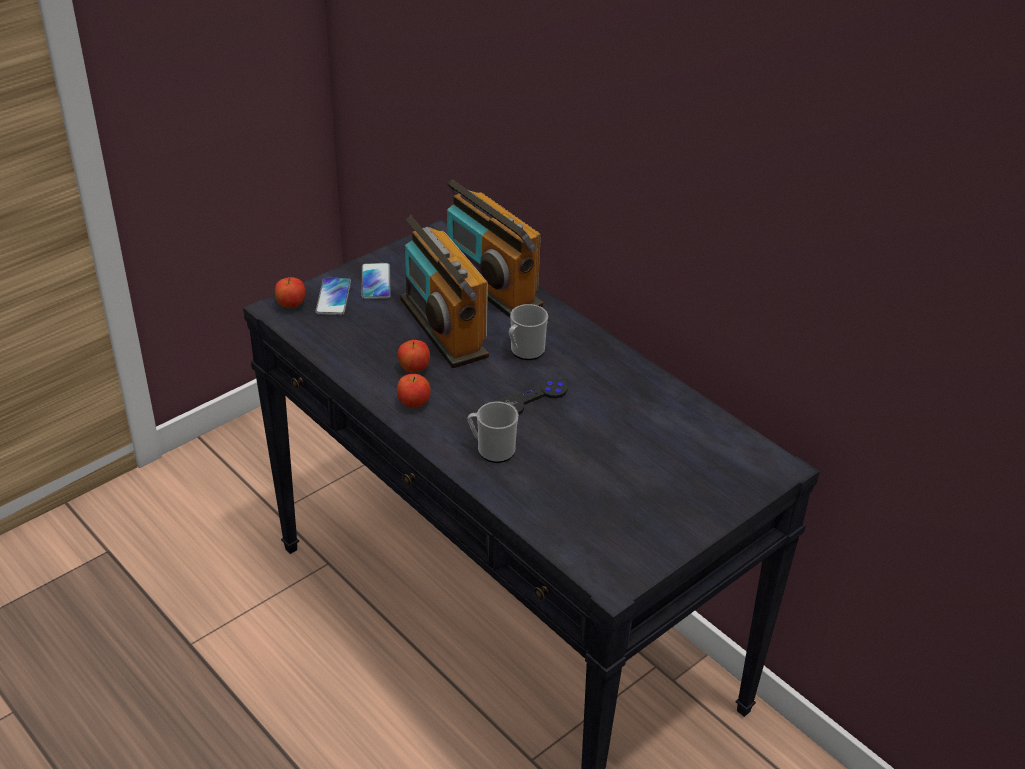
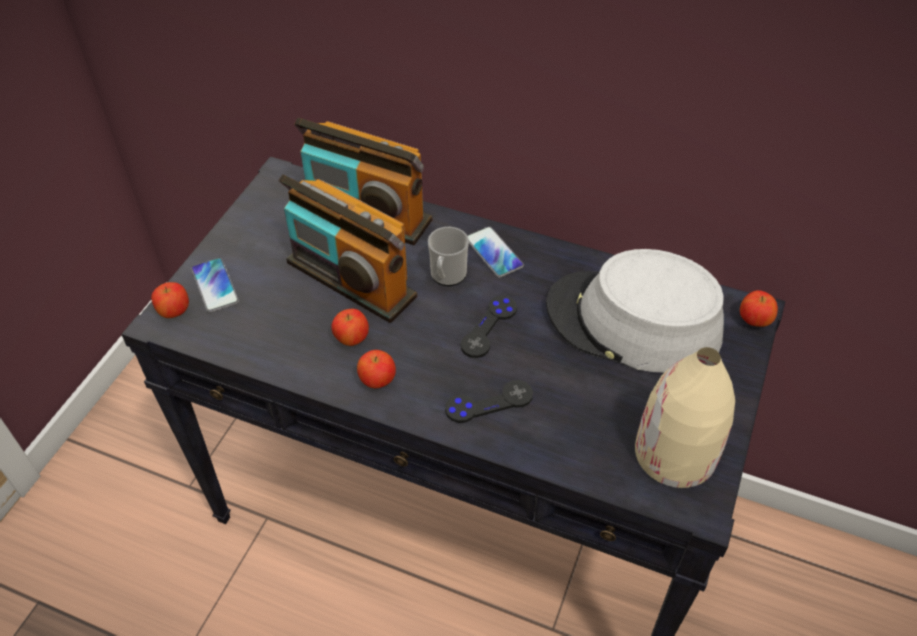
camera: 25 degrees left, 10 degrees up
(375, 282) = (248, 251): phone -> phone (494, 253)
(492, 450) = (489, 403): mug -> black game controller
(621, 539) = (675, 453): none -> beige vase
(660, 438) = (632, 322): none -> grey hat
(775, 475) = (754, 321): none -> apple

